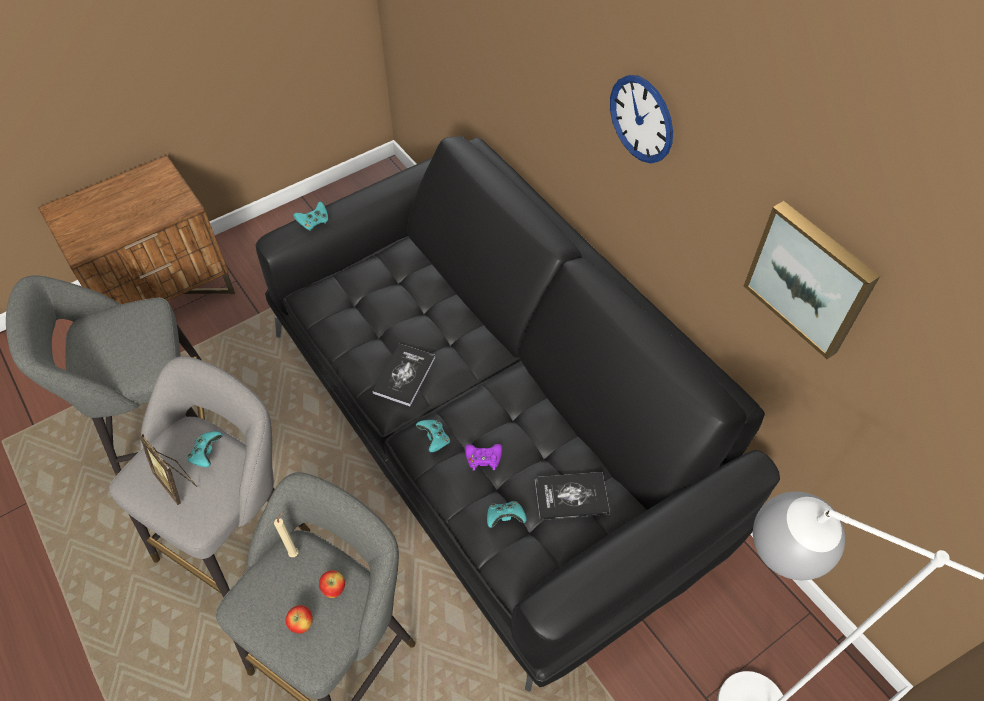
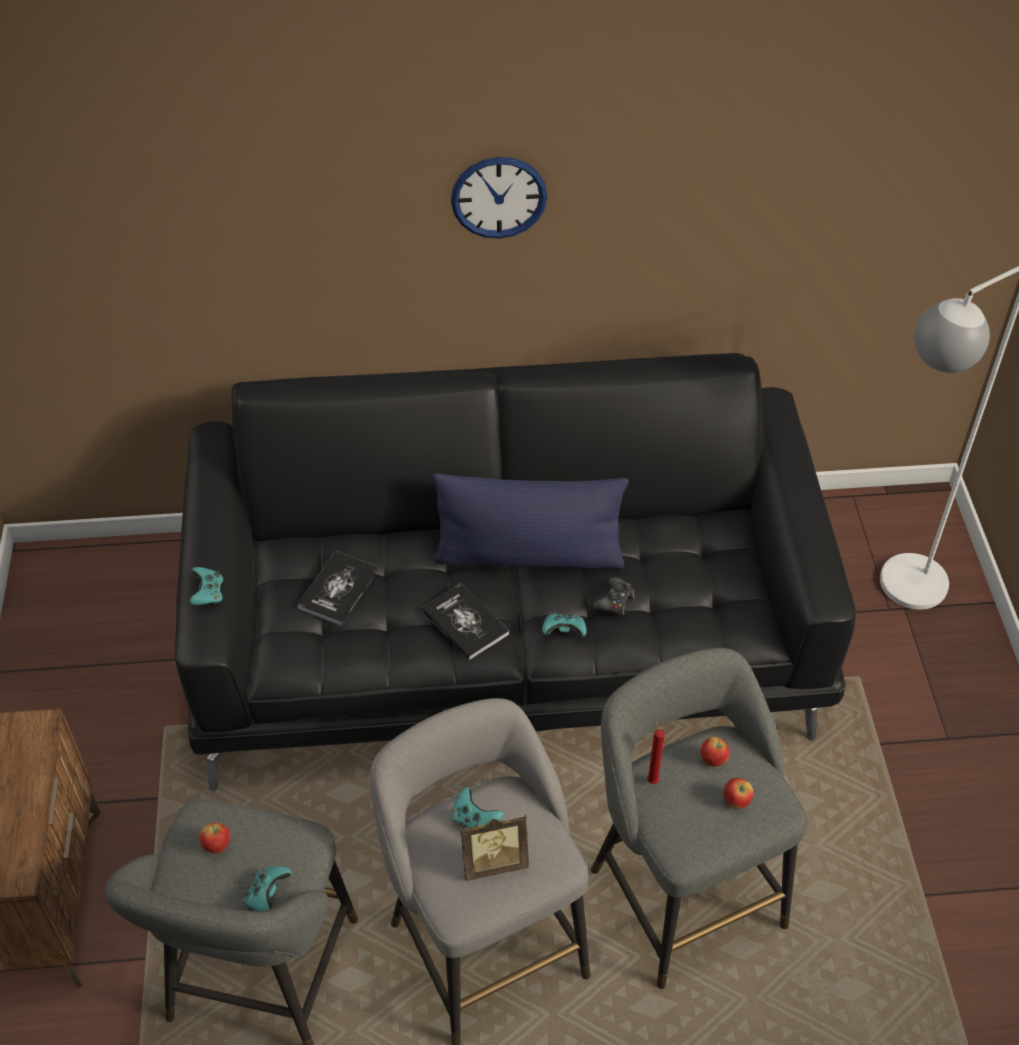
camera: 60 degrees left, 5 degrees down
(129, 327) = (217, 846): none -> apple
(295, 552) = (651, 779): beige candle -> red candle
(483, 458) = (615, 601): purple game controller -> black game controller
(492, 384) = (529, 555): none -> blue pillow
(505, 518) = (692, 614): turquoise game controller -> turquoise game controller (267, 895)
(571, 496) = (701, 553): book -> book (338, 589)
(810, 278) = (741, 203): picture -> none

